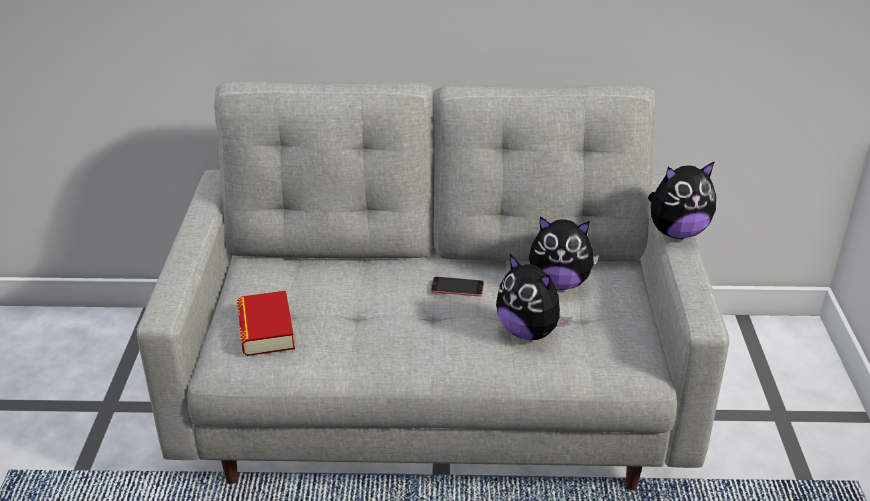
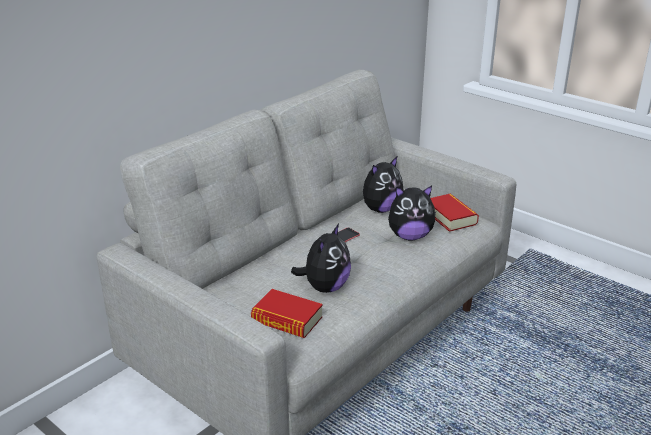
camera: 50 degrees left, 5 degrees down
(616, 340) = (450, 217): none -> book
(676, 232) = (419, 149): plush toy -> plush toy (325, 287)

